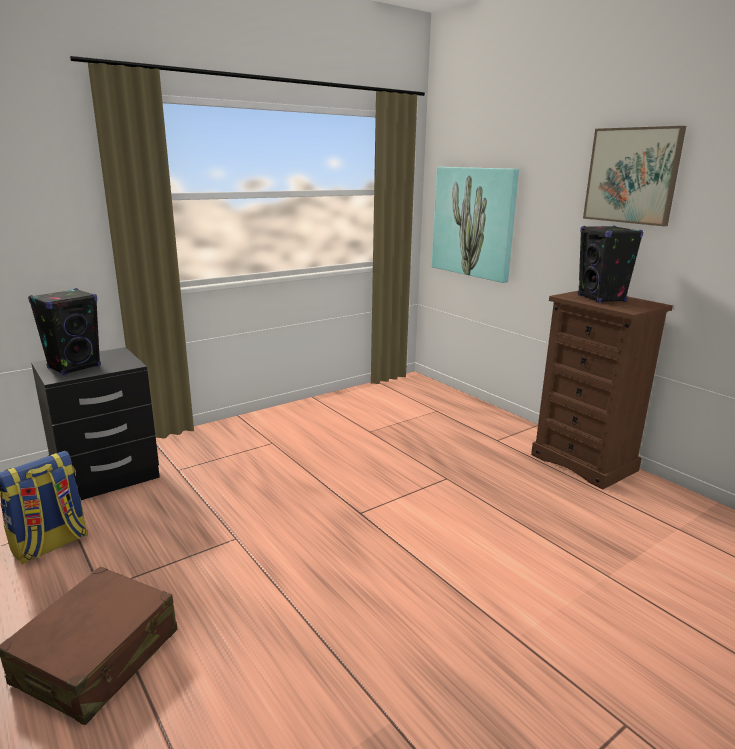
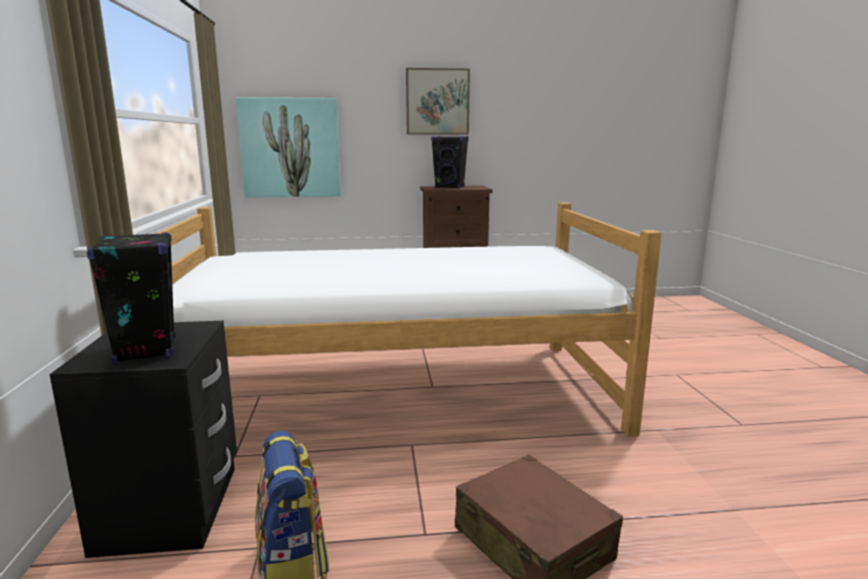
camera: 60 degrees left, 5 degrees down
(329, 499) = (397, 393): none -> bed

